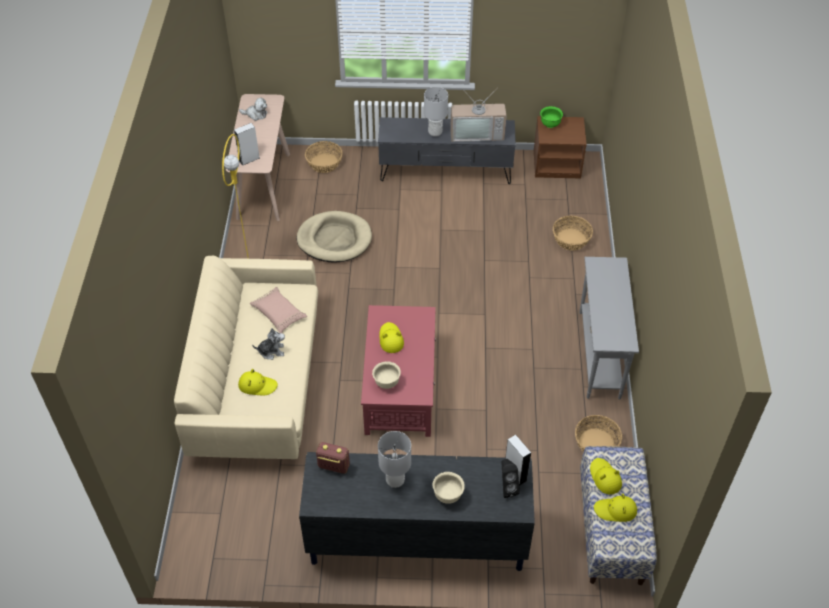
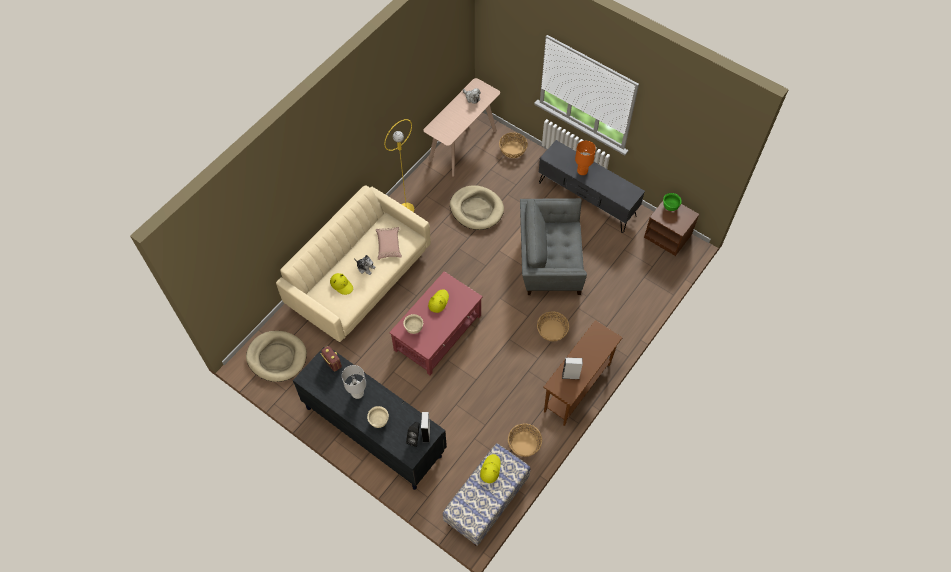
camera: 35 degrees right, 10 degrees up
(223, 528) = (277, 357): none -> beige dog bed
(249, 159) = (442, 129): grey speaker -> grey speaker (570, 375)
(435, 133) = (582, 172): grey table lamp -> orange table lamp
(459, 250) = (549, 262): none -> grey armchair
(477, 132) = (611, 186): television -> none
(571, 239) = (629, 297): basket -> basket (552, 330)
(600, 355) = (577, 388): grey console table -> brown console table
(615, 510) = (479, 493): yellow hat -> none

